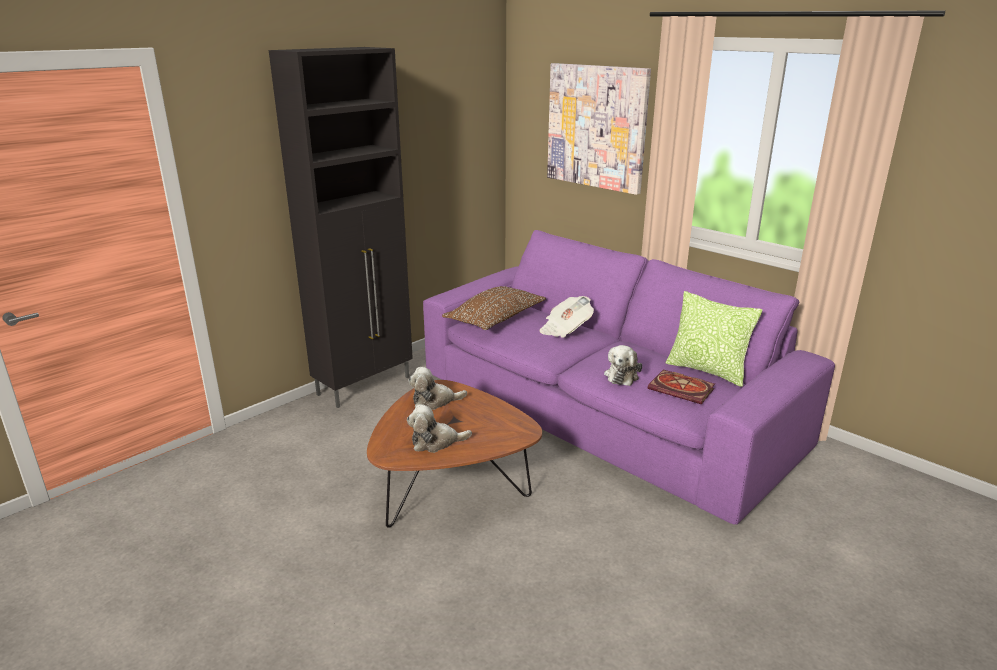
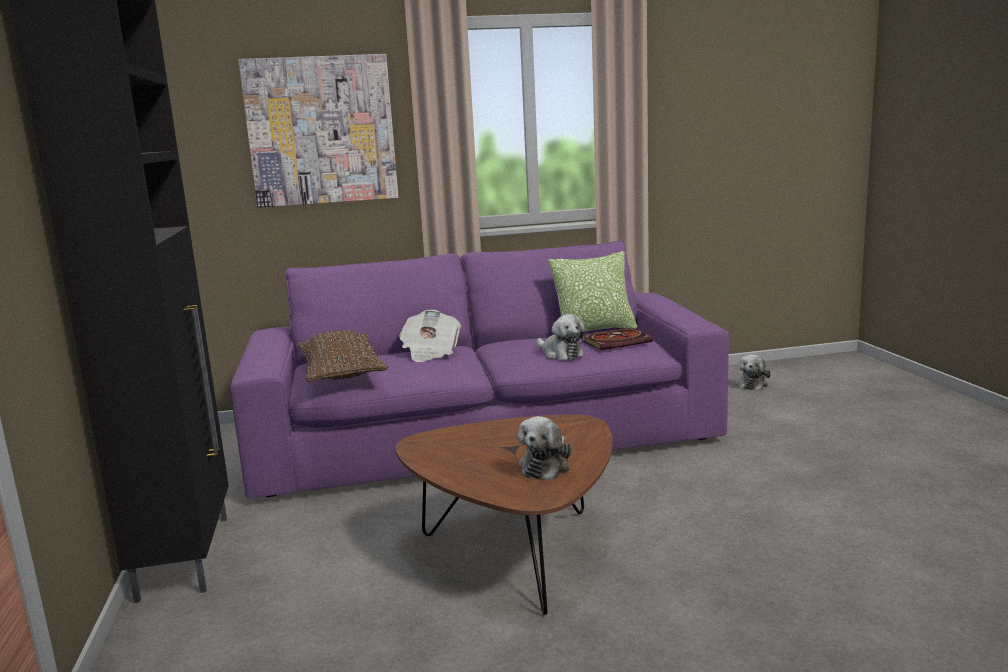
camera: 55 degrees left, 10 degrees down
(434, 401) = (452, 449): plush toy -> plush toy (752, 384)

